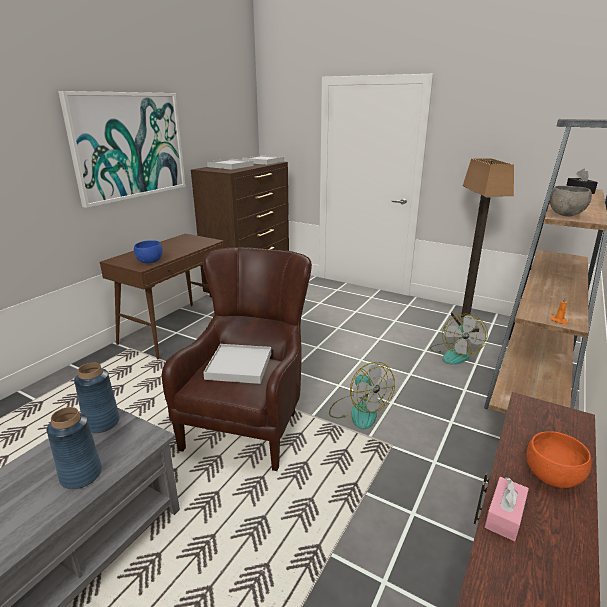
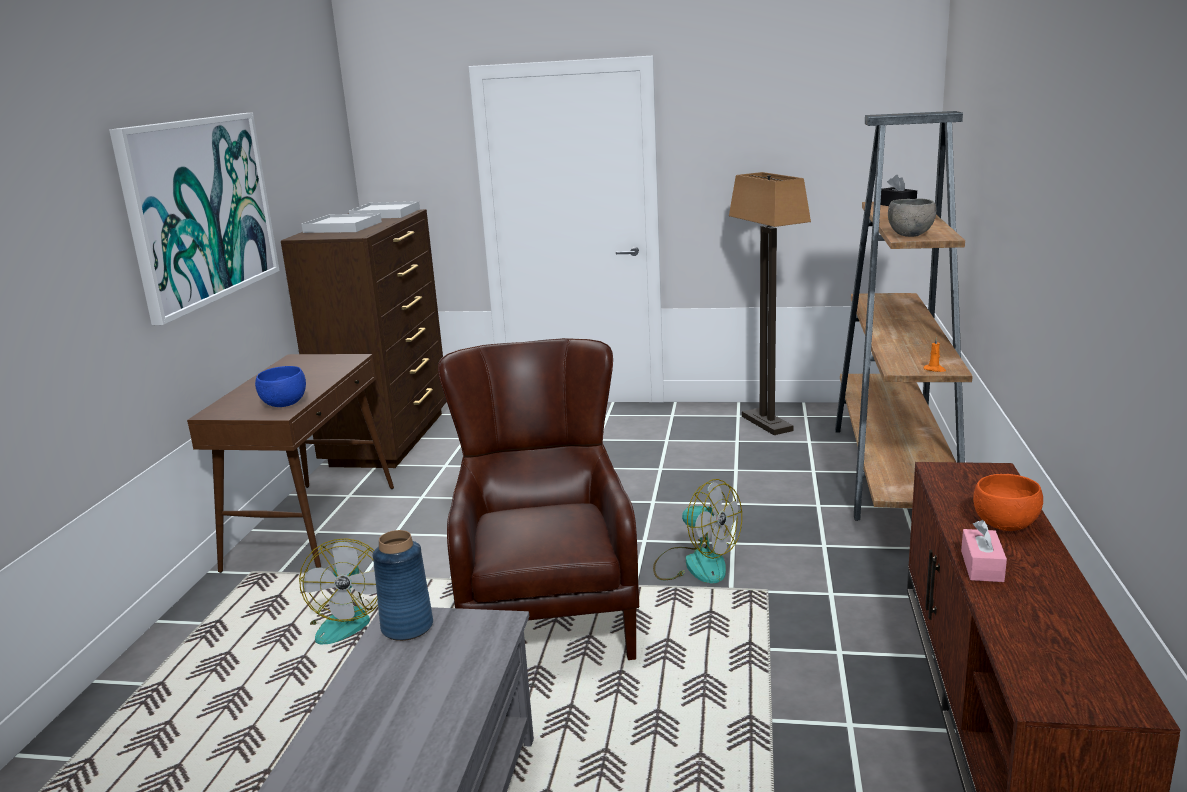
camera: 20 degrees left, 5 degrees down
(81, 475) = (446, 682): blue vase -> none
(239, 366) = (542, 518): white tray -> none
(454, 354) = (778, 465): fan -> fan (344, 620)

